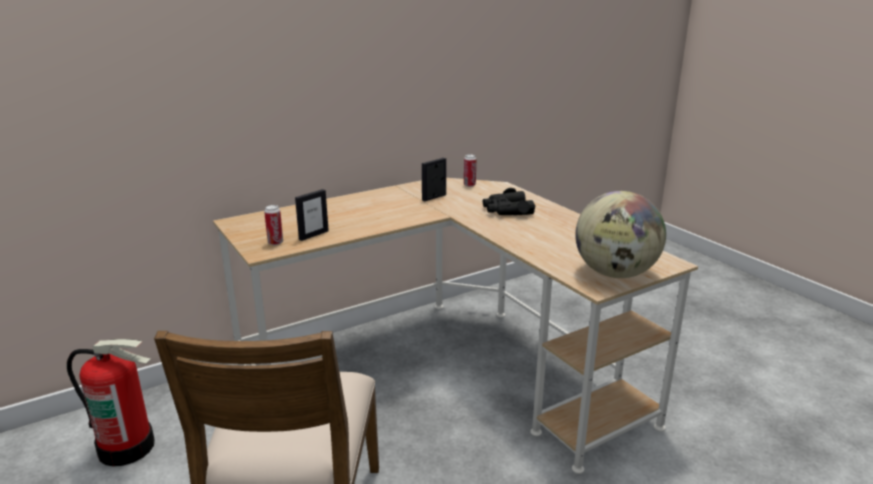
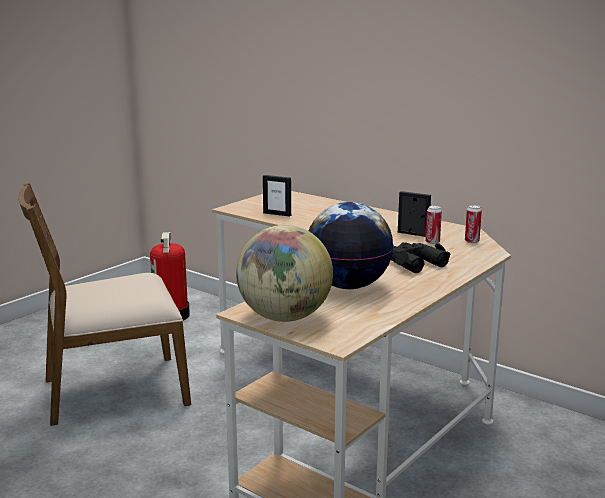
camera: 70 degrees right, 5 degrees down
(275, 243) = (252, 208): can -> can (432, 242)
(550, 240) = (348, 286): none -> globe

